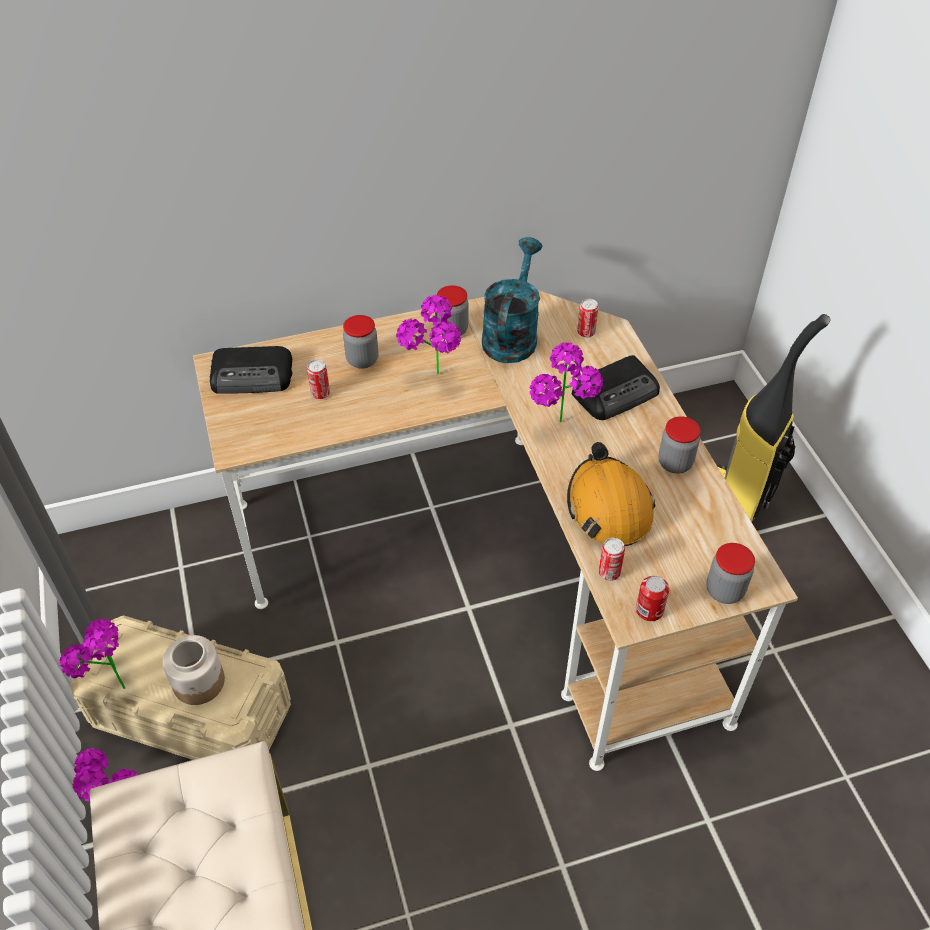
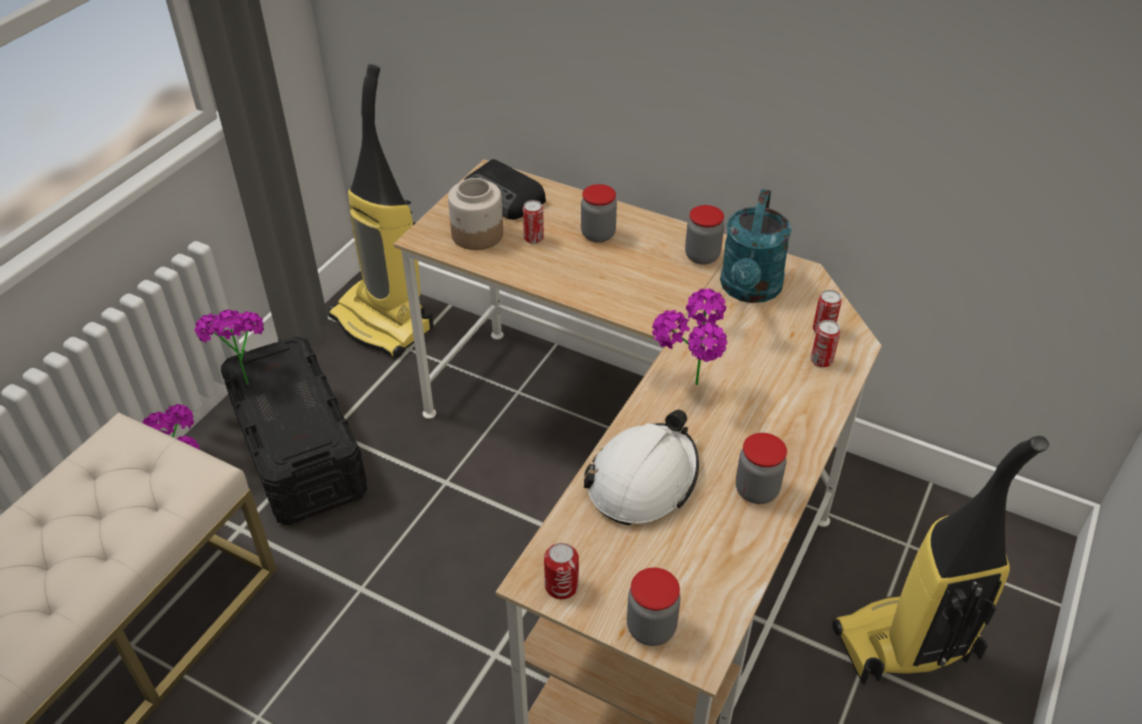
camera: 45 degrees right, 5 degrees down
(132, 561) = (384, 323): none -> vacuum cleaner
(191, 713) = (300, 451): beige storage box -> black storage box
(199, 682) = (292, 417): jar -> jar (477, 235)
(434, 382) = (631, 285): potted plant -> none
(511, 335) = (749, 290): turquoise watering can -> turquoise watering can turned 135 degrees clockwise
(609, 507) = (643, 480): orange hard hat -> white hard hat
(609, 573) = (570, 529): can -> can (821, 361)
(617, 393) = (782, 396): radio -> none

